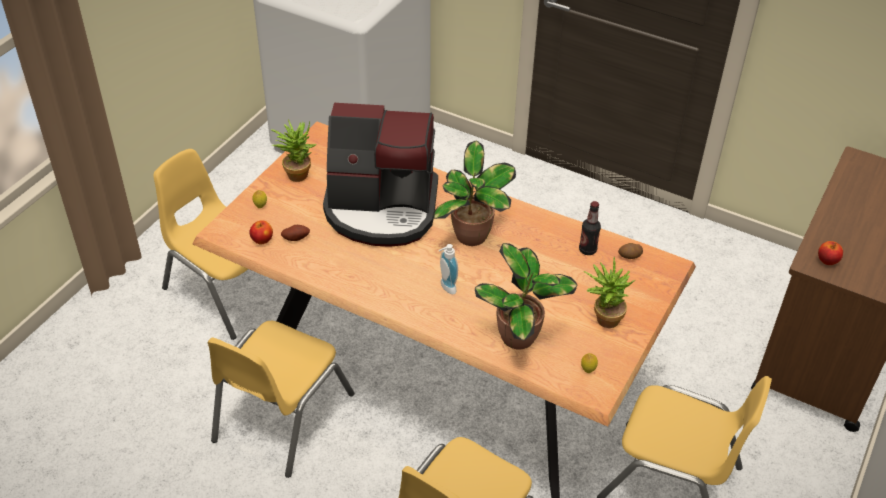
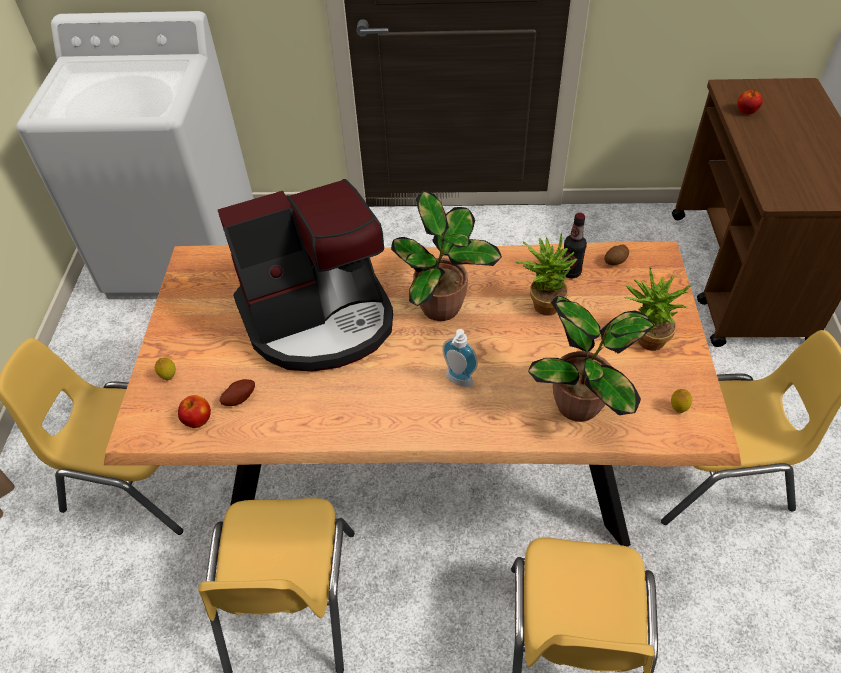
camera: 25 degrees left, 5 degrees up
(297, 172) = (189, 315): potted plant -> potted plant (542, 303)
(827, 261) = (788, 190): apple -> apple (746, 111)

